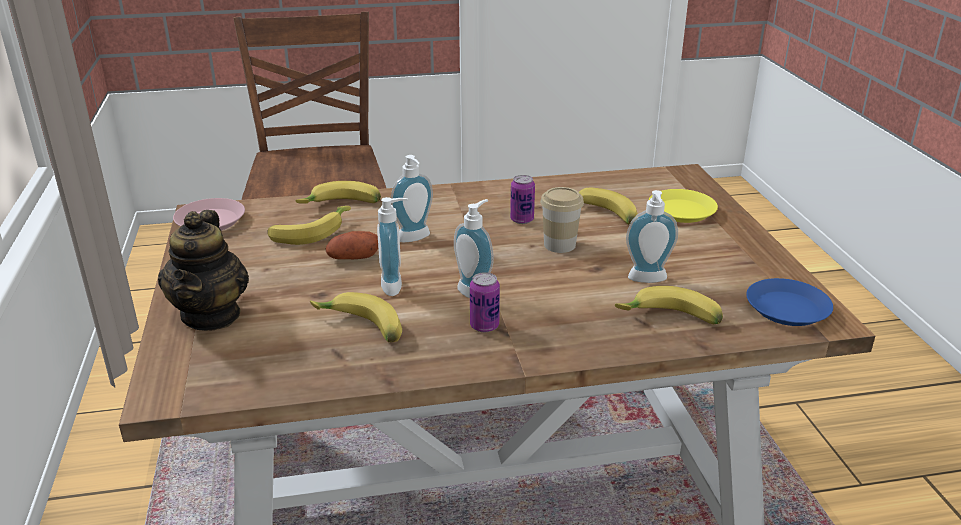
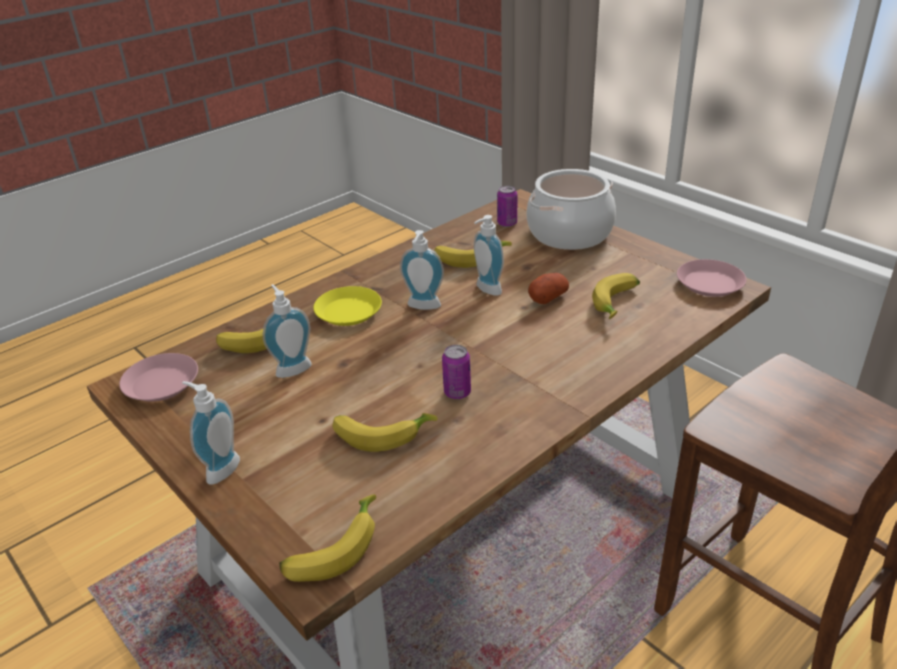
camera: 150 degrees right, 5 degrees up
(211, 315) = (569, 233): teapot -> cooking pot
(342, 206) = (641, 340): banana -> banana (333, 548)
(415, 239) = (526, 332): soap dispenser -> soap dispenser (219, 468)
(484, 326) = (392, 287): can -> can (507, 223)
(559, 245) = (395, 376): cup -> none
(681, 211) = (292, 481): yellow plate -> yellow plate (349, 311)
(787, 308) = (161, 383): blue plate -> pink plate

